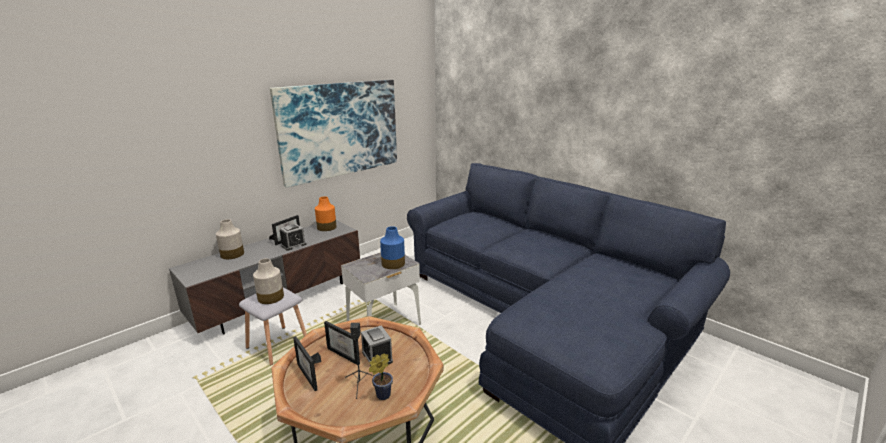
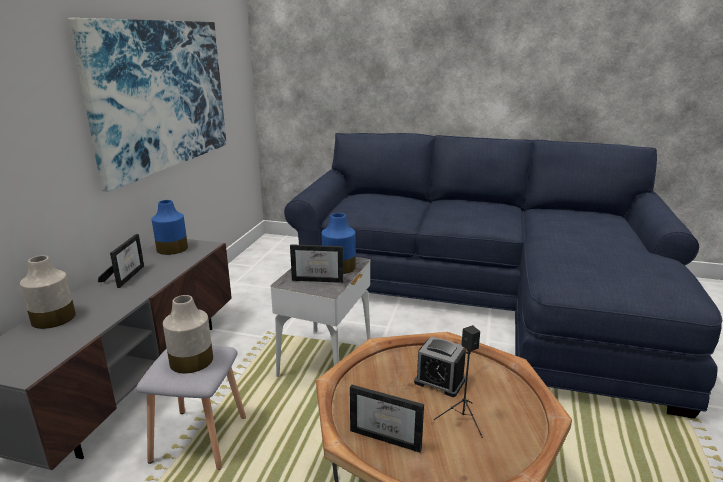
camera: 30 degrees left, 0 degrees up
(293, 245) = (151, 281): alarm clock -> none
(326, 227) = (172, 248): orange vase -> blue vase
(347, 354) = (398, 392): picture frame -> picture frame (319, 278)
(381, 395) = (505, 421): potted plant -> none

